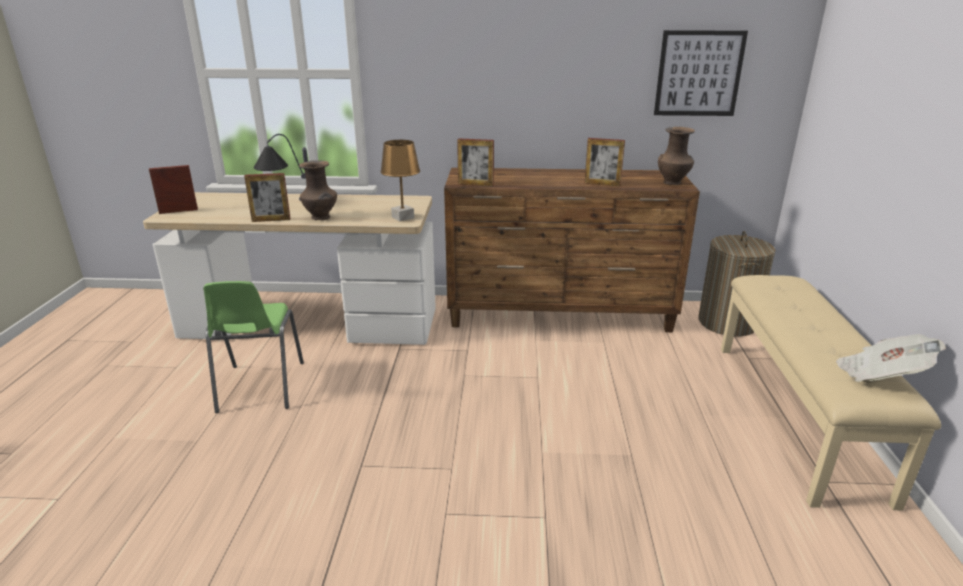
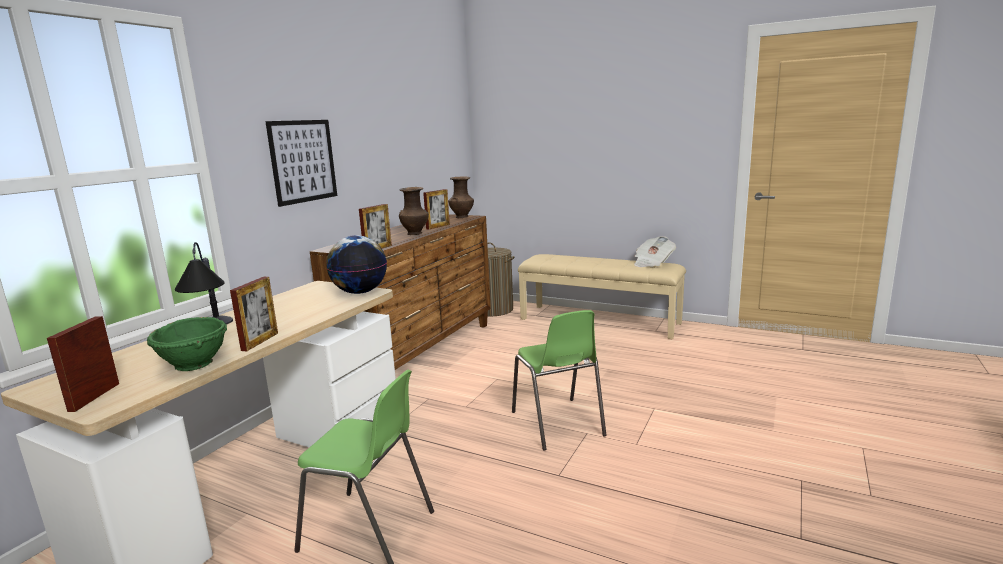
camera: 65 degrees left, 10 degrees down
(226, 216) = (195, 365): none -> green bowl
(321, 218) = (300, 320): brown vase -> brown vase (415, 233)
(403, 217) = (360, 292): brown table lamp -> globe
(460, 443) = (558, 424): none -> green chair
(699, 74) = (432, 143): picture -> picture (303, 161)

